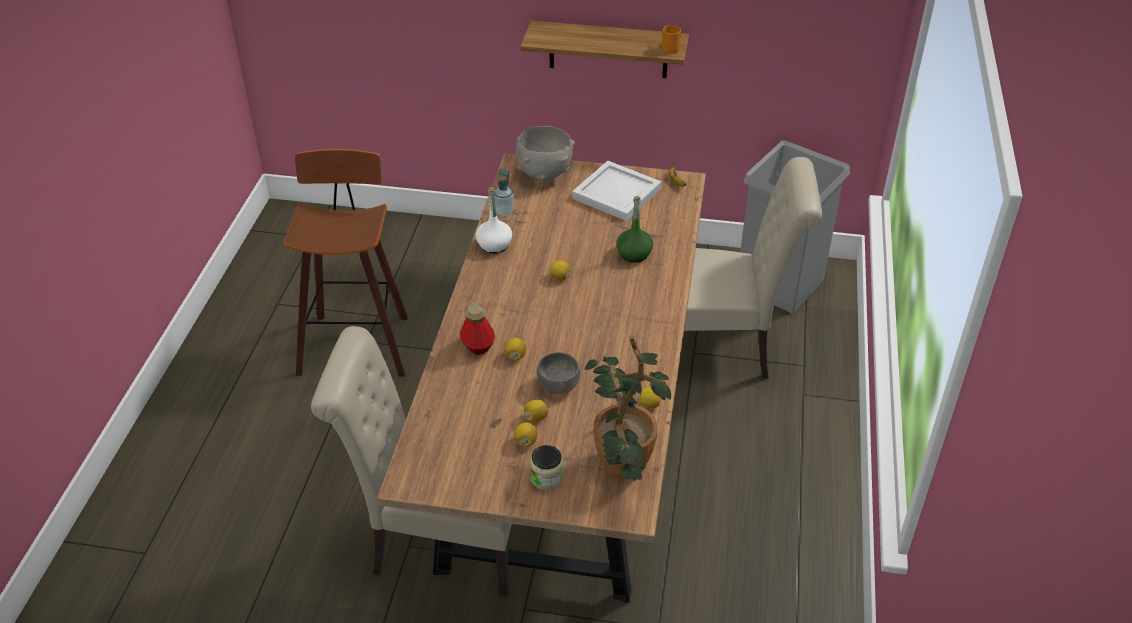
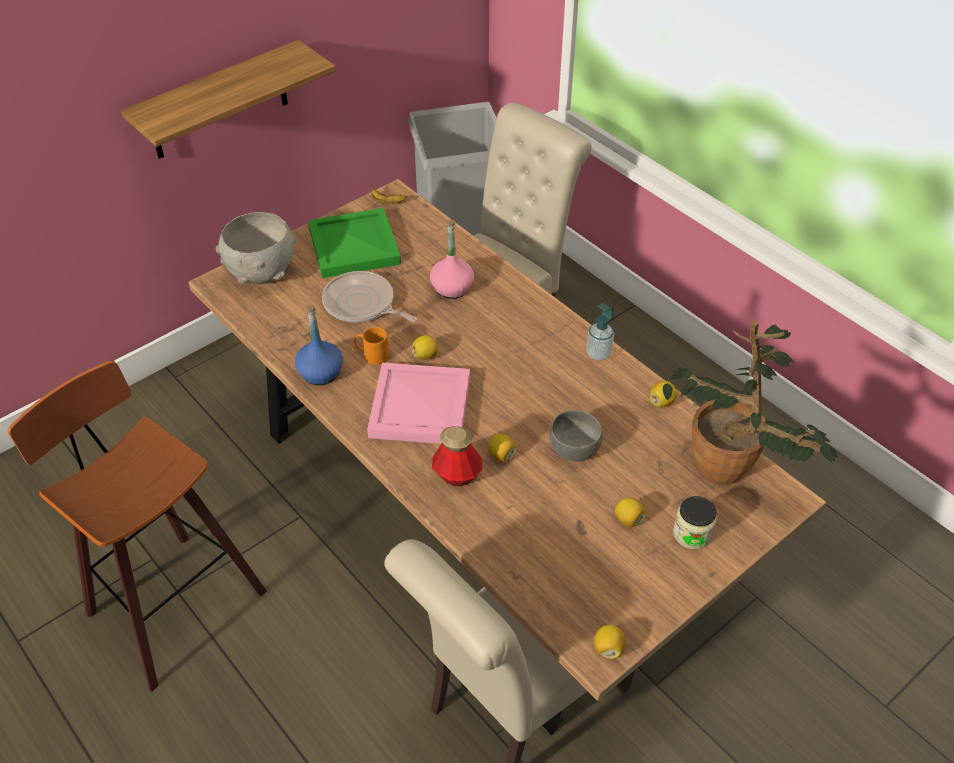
camera: 50 degrees left, 5 degrees up
(494, 245) = (321, 373): white bottle -> blue bottle
(504, 211) = (278, 335): soap dispenser -> soap dispenser (598, 353)
(516, 300) = (422, 406): none -> pink tray
(536, 418) = (603, 492): lemon -> lemon (608, 649)
(570, 227) = (362, 304): none -> frying pan
(616, 193) = (352, 245): white tray -> green tray
(634, 254) = (452, 288): green bottle -> pink bottle
(668, 47) = (303, 62): orange mug -> orange mug (371, 355)

